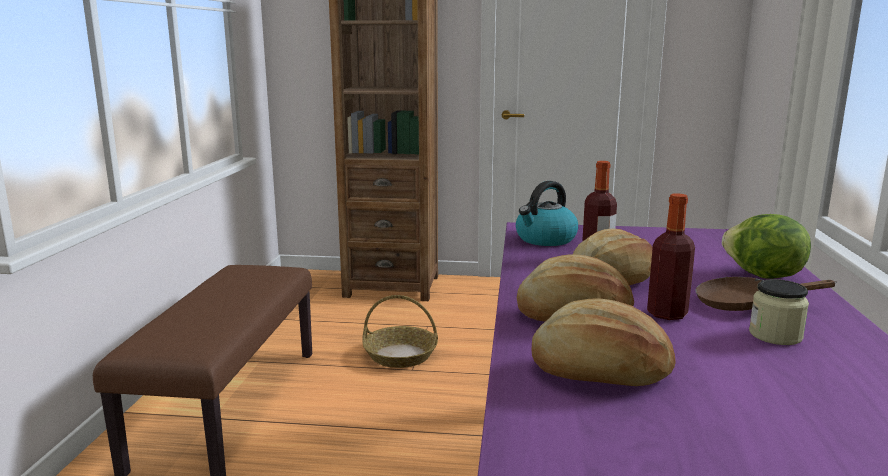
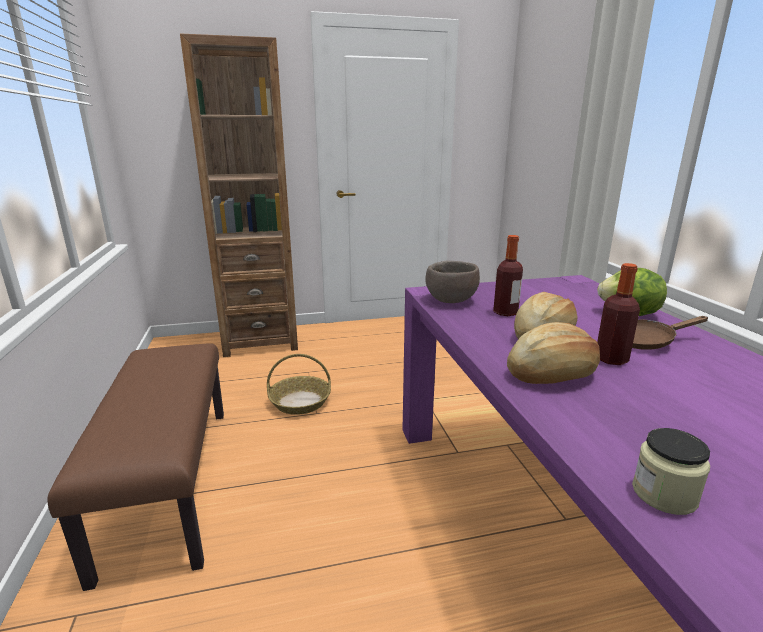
camera: 20 degrees left, 5 degrees up
(545, 239) = (451, 301): kettle -> brown bowl
(600, 373) = (635, 431): bread -> none
(775, 335) = (698, 366): jar -> jar (664, 494)

